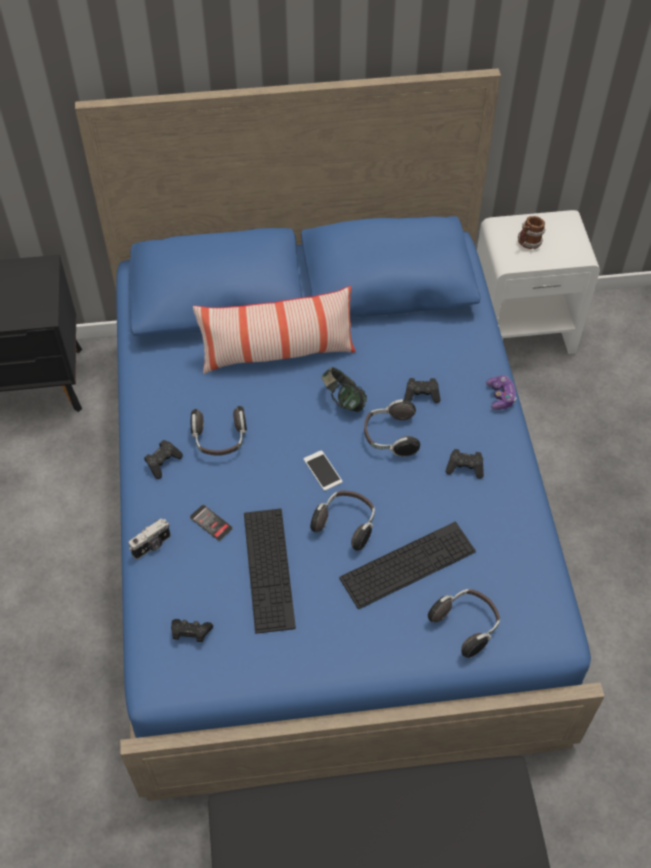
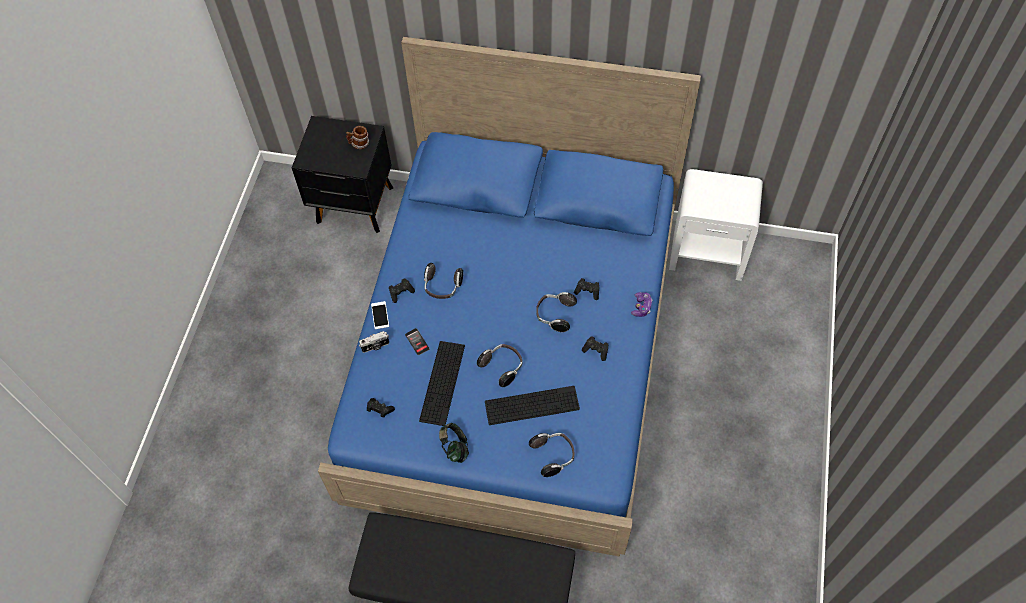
camera: 20 degrees right, 5 degrees up
(277, 354) = (502, 236): pillow -> none
(322, 470) = (501, 326): phone -> phone (380, 315)
(343, 400) = (533, 281): headphones -> headphones (455, 448)
(528, 244) = (712, 197): mug -> mug (359, 144)

